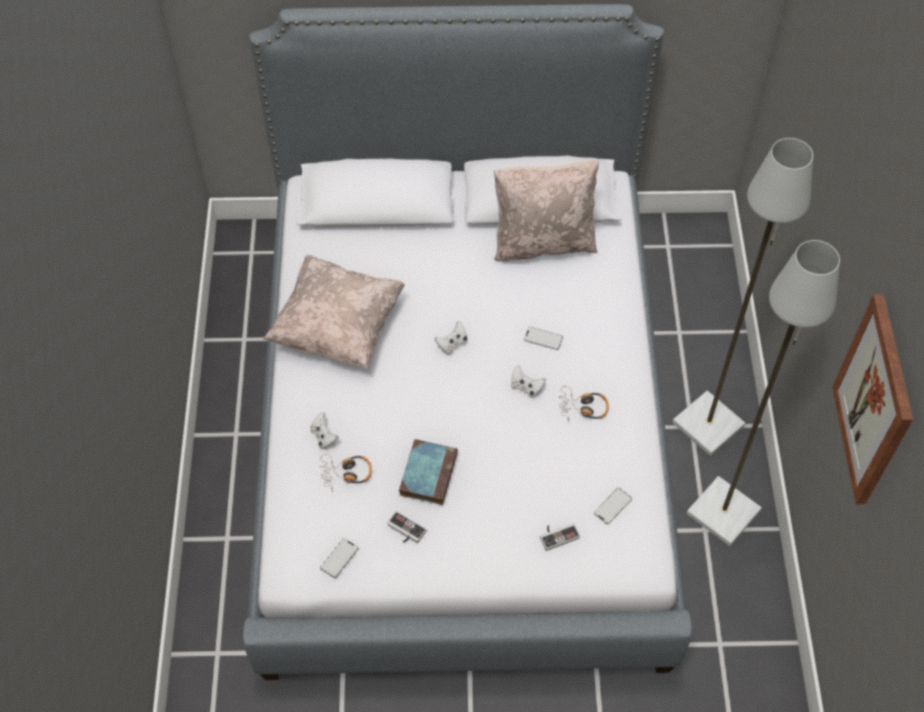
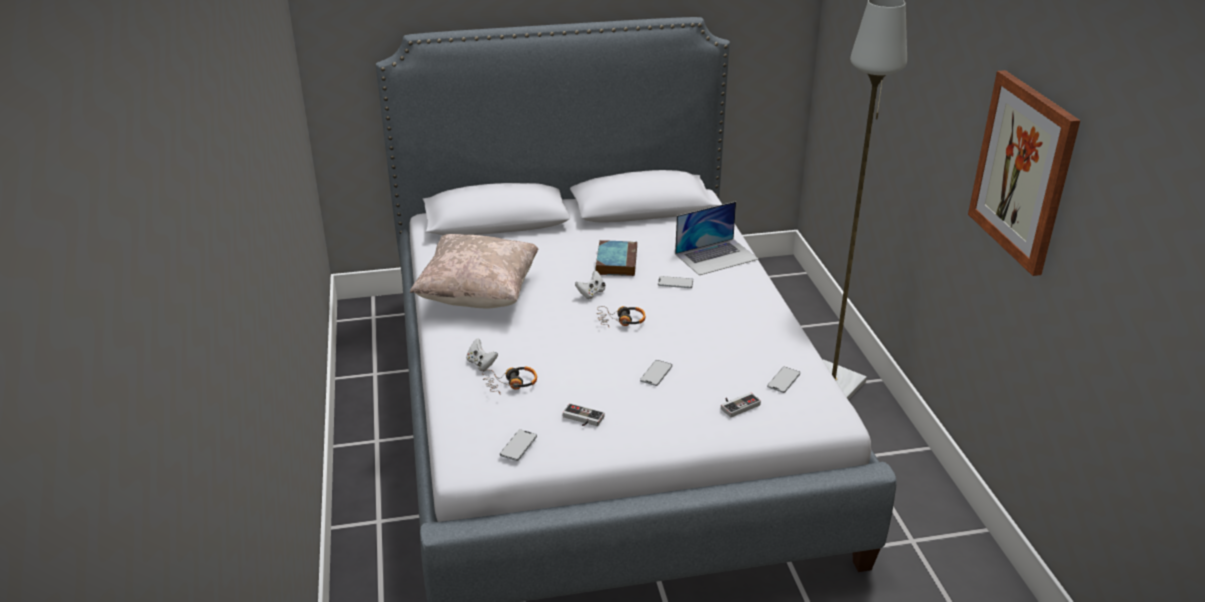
camera: 10 degrees left, 25 degrees down
(428, 473) = (594, 376): book -> book (616, 262)
(490, 477) = (656, 373): none -> phone
(526, 387) = (670, 313): white game controller -> none
(543, 241) = (654, 228): beige pillow -> none
(583, 408) = (728, 321): headphones -> headphones (621, 321)
(598, 300) = (716, 256): none -> laptop
(724, 512) = (873, 441): grey floor lamp -> none

